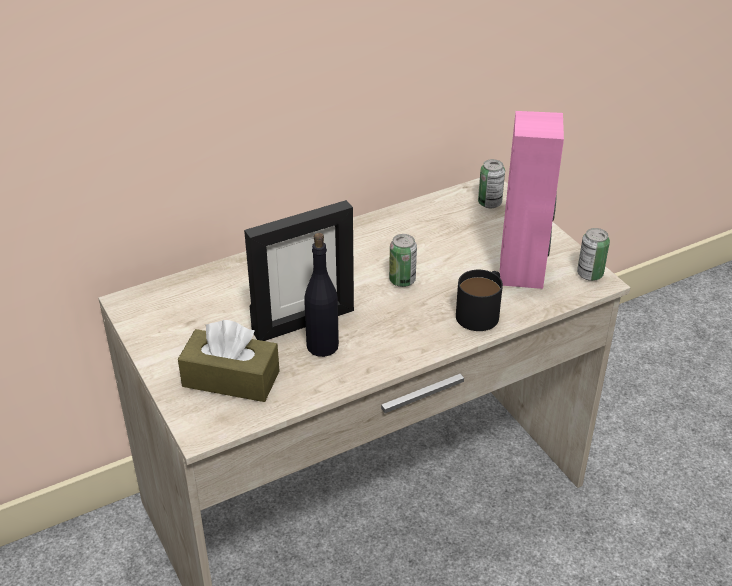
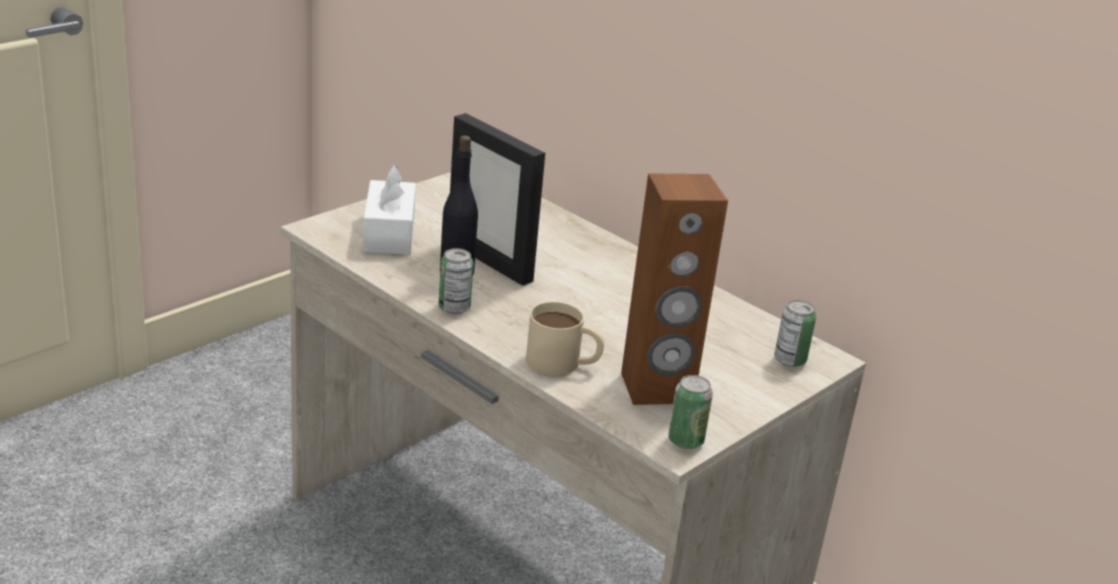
camera: 70 degrees right, 10 degrees down
(231, 379) = (389, 233): brown tissue box -> white tissue box
(402, 280) = (591, 310): can -> can (454, 308)
(482, 311) = (563, 363): black mug -> beige mug
(522, 272) = (657, 388): pink speaker -> brown speaker

